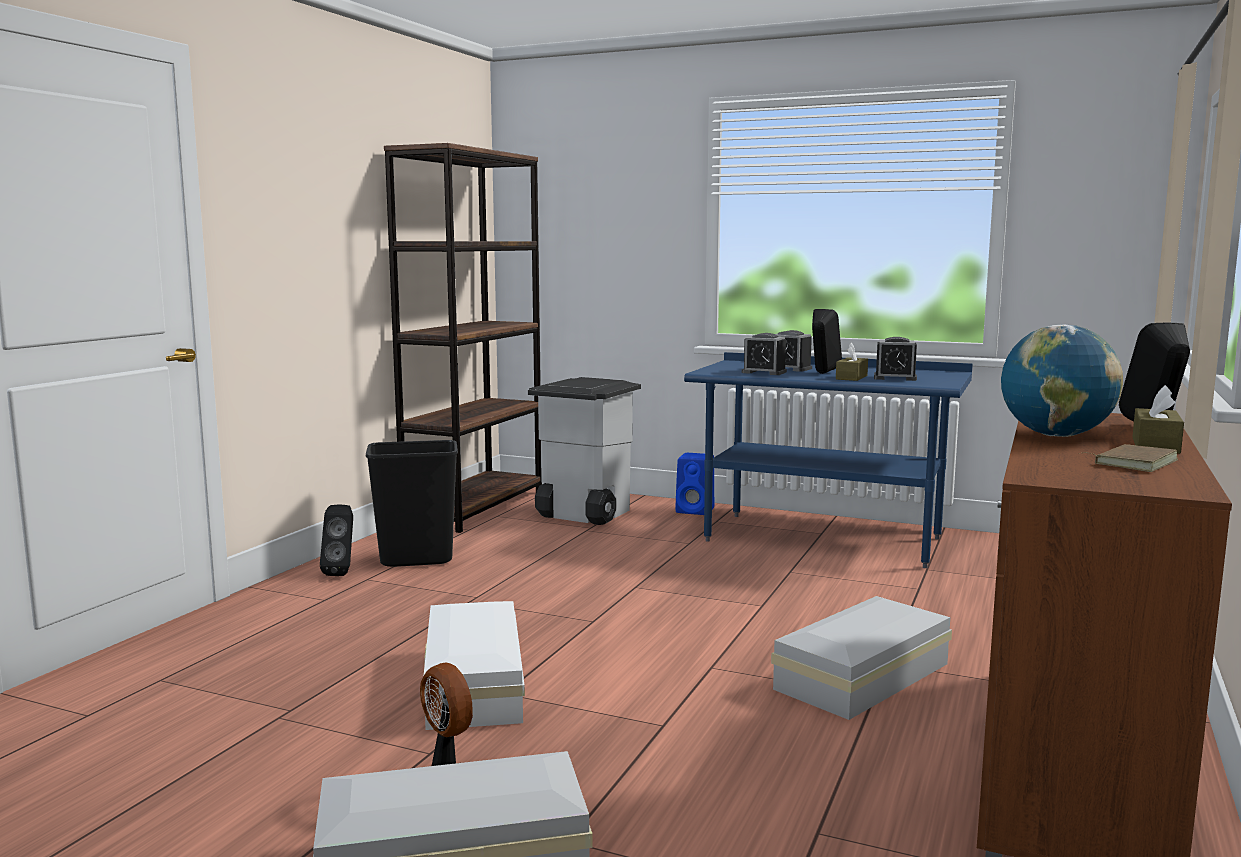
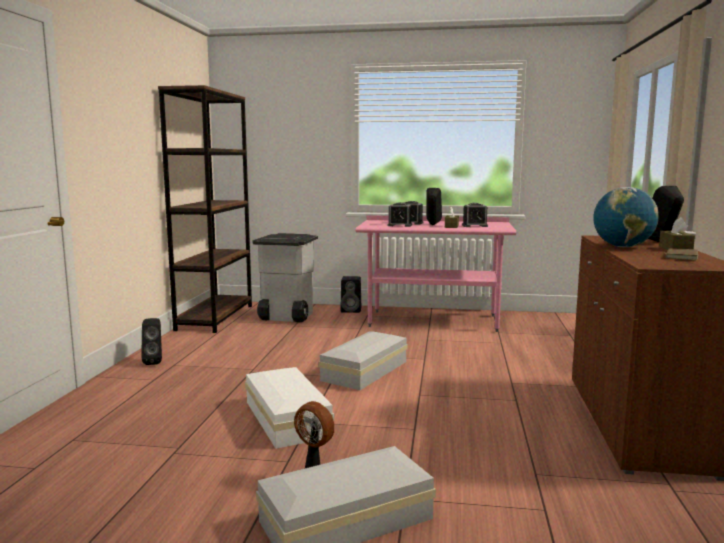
camera: 15 degrees left, 0 degrees up
(417, 559) = (199, 350): black trash can -> none
(696, 510) = (352, 310): blue speaker -> black speaker
(823, 539) = (433, 321): blue desk -> pink desk
(866, 676) = (505, 390): white storage box -> white storage box (366, 370)

